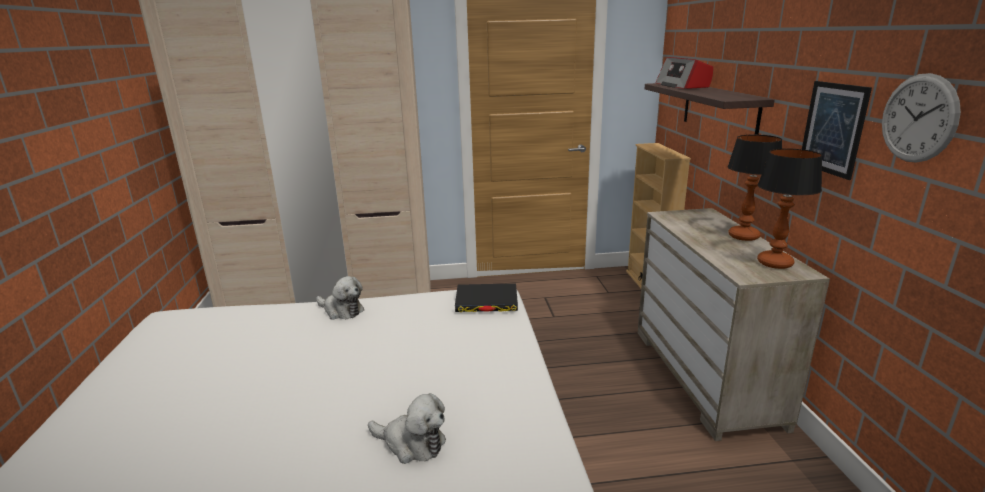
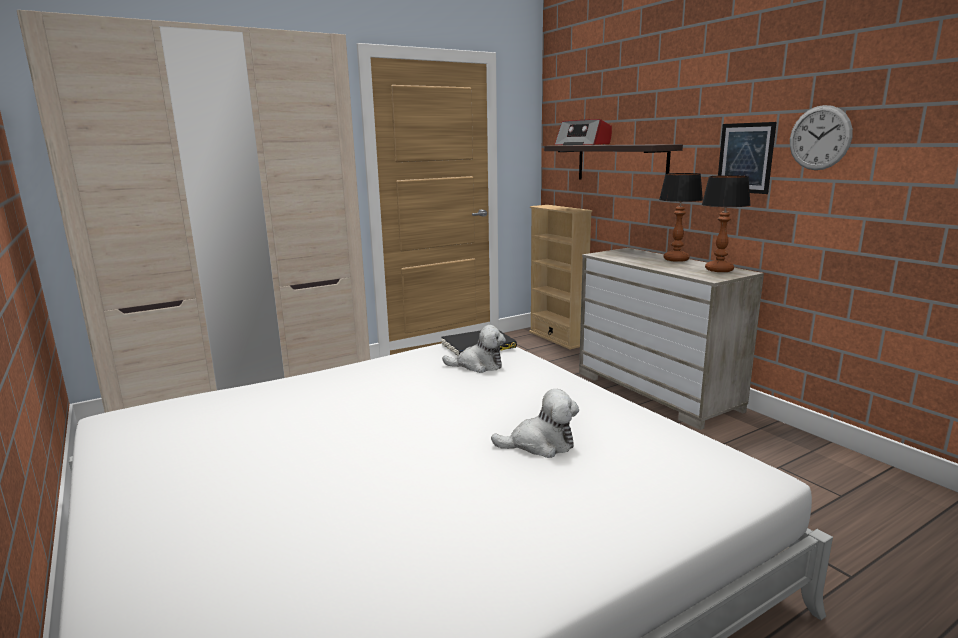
camera: 25 degrees left, 5 degrees down
(341, 310) = (336, 376): plush toy -> plush toy (478, 365)

